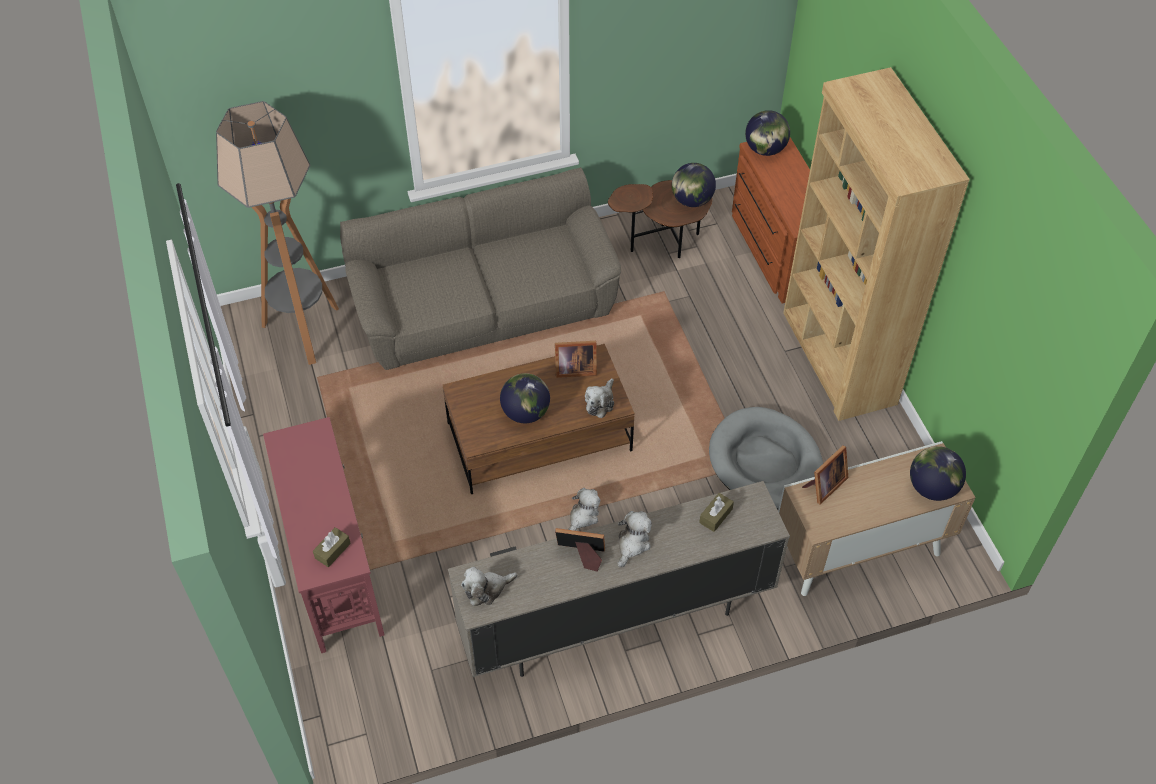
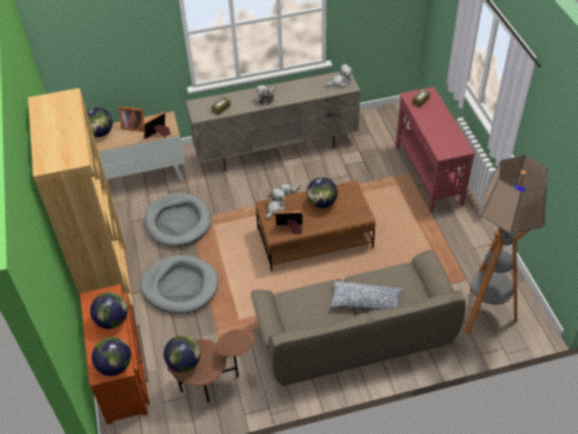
camera: 175 degrees left, 5 degrees down
(466, 277) = (366, 302): none -> pillow
(582, 555) = (292, 94): picture frame -> picture frame (133, 126)
(733, 358) = (180, 286): none -> grey dog bed
(786, 194) = (113, 320): none -> globe

